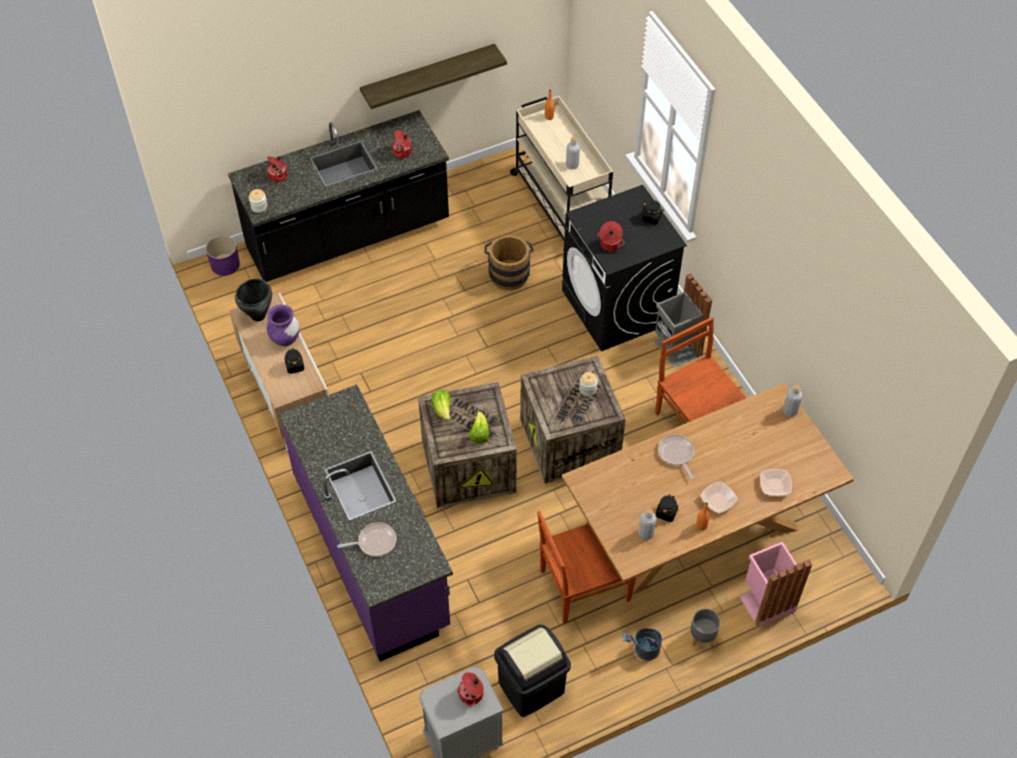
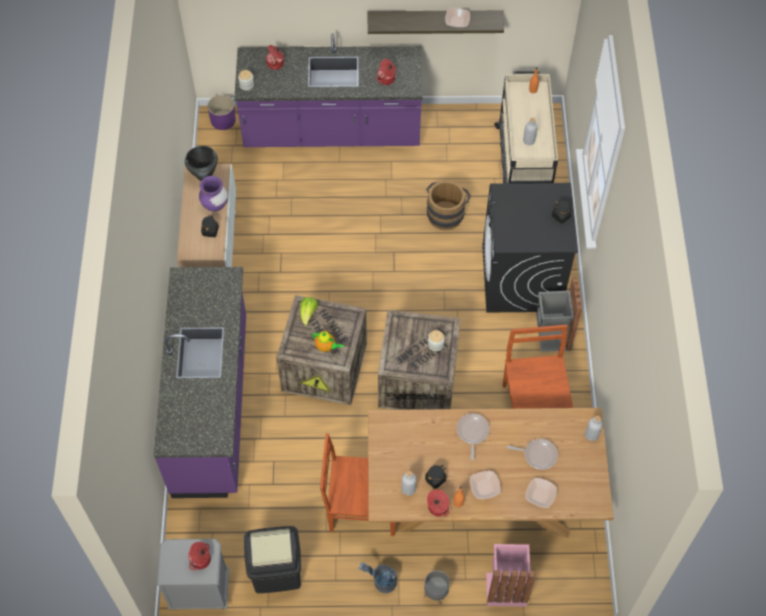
camera: 25 degrees right, 5 degrees up
(348, 236) = (332, 132): black counter -> purple counter
(374, 542) = (186, 404): frying pan -> frying pan (538, 455)
(456, 68) = (457, 21): none -> bowl
(479, 434) = (326, 347): lettuce -> teapot
(610, 245) = (511, 227): cooking pot -> cooking pot (437, 507)

